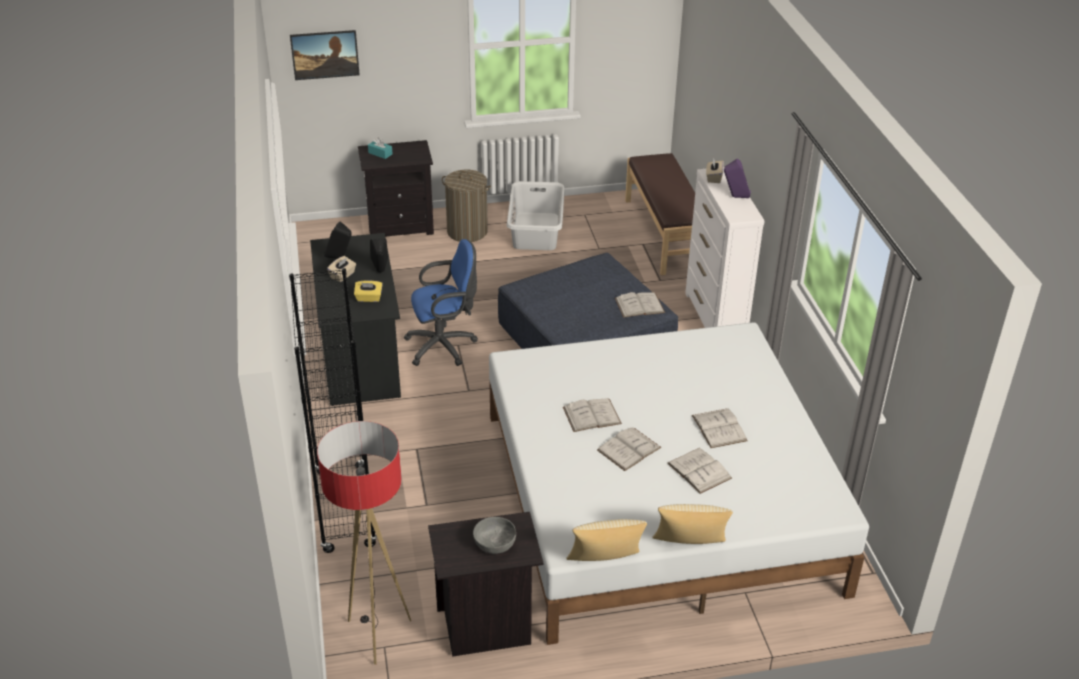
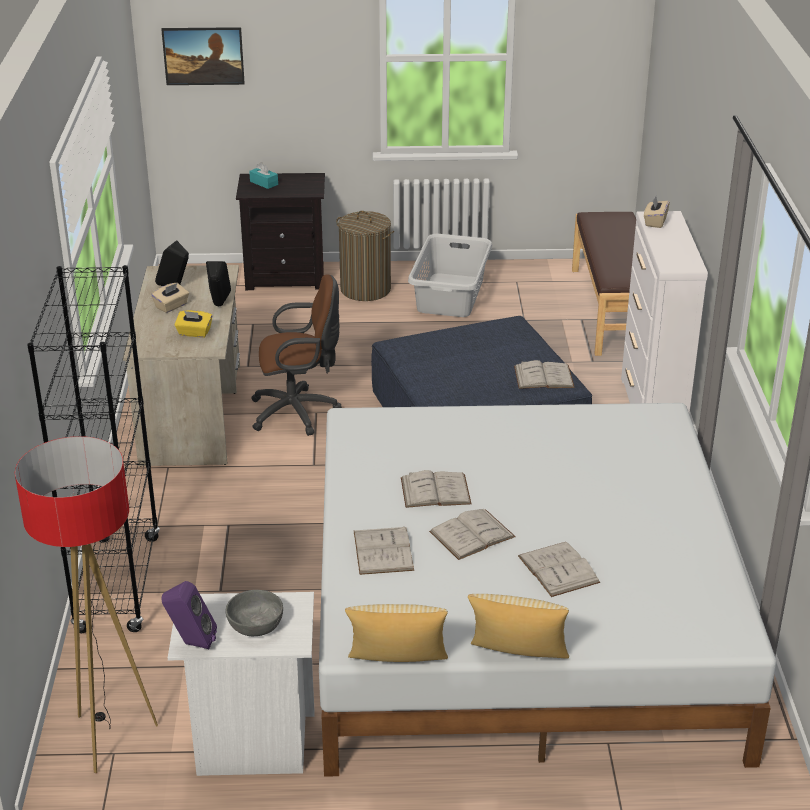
camera: 10 degrees right, 5 degrees down
(359, 355) = (192, 414): black desk -> beige desk
(444, 346) = (299, 412): blue office chair -> brown office chair
(486, 627) = (251, 745): black nightstand -> white nightstand
(719, 428) = (600, 521): white book -> white book (383, 550)
(735, 197) = (676, 244): purple speaker -> purple speaker (191, 643)

